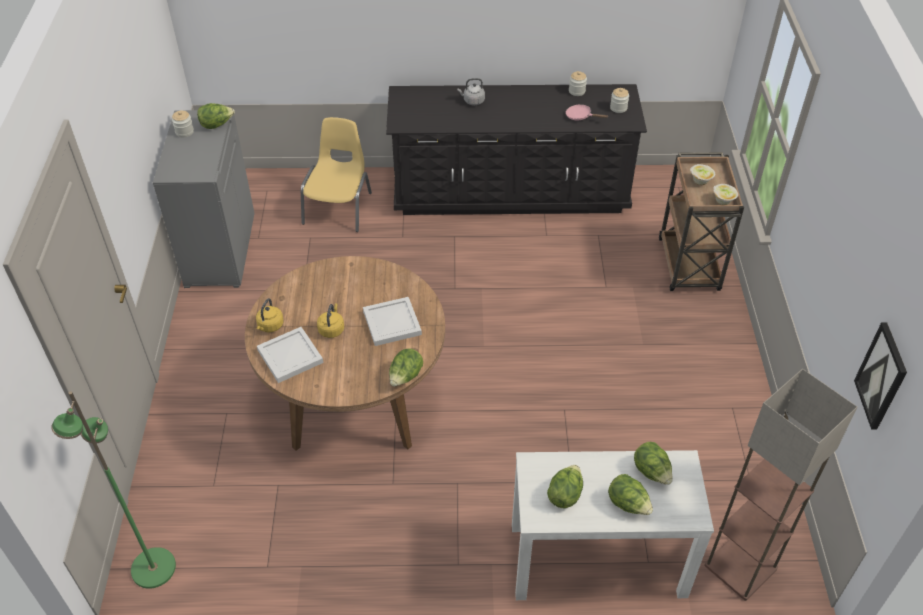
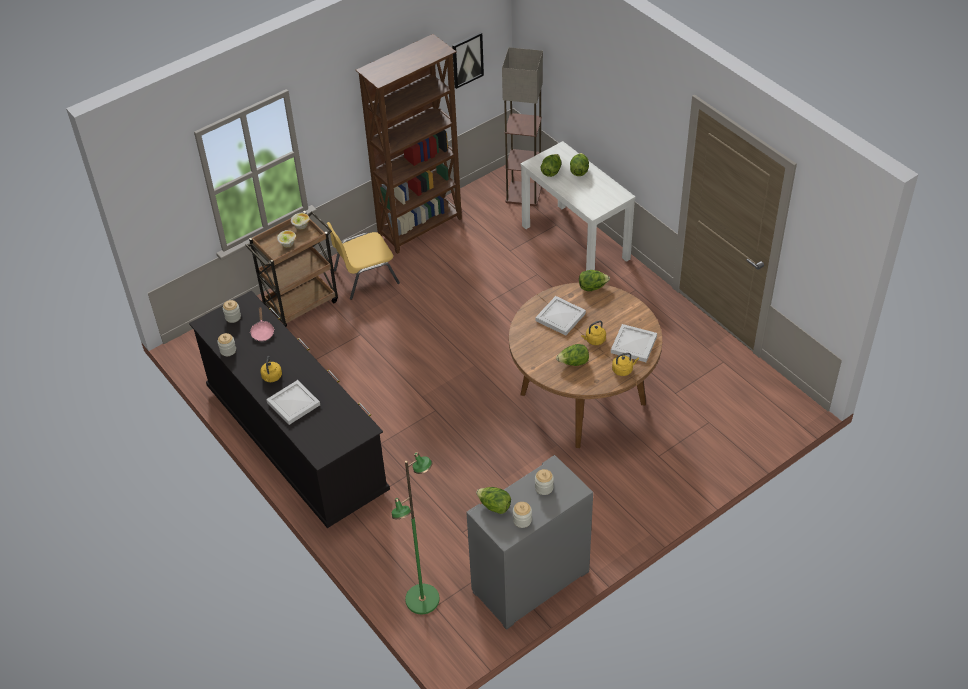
camera: 125 degrees left, 0 degrees up
(152, 568) = (781, 408): green floor lamp -> green floor lamp (423, 600)
(195, 158) = (544, 488): none -> jar
(339, 207) = (411, 538): yellow chair -> yellow chair (364, 277)
(472, 101) = (294, 404): grey kettle -> white tray
(517, 101) = (272, 377): none -> yellow kettle
(565, 494) = (597, 192): lettuce -> lettuce (573, 363)
(745, 420) = (421, 227): none -> brown bookcase

